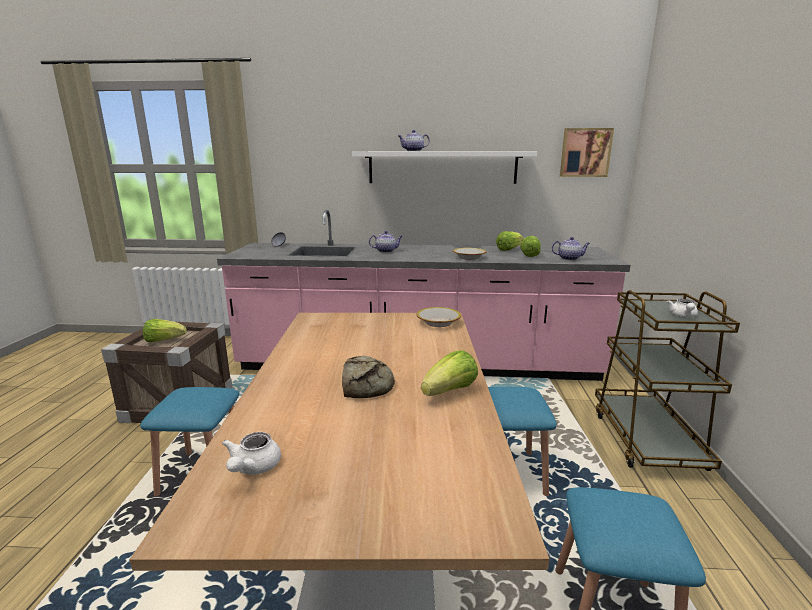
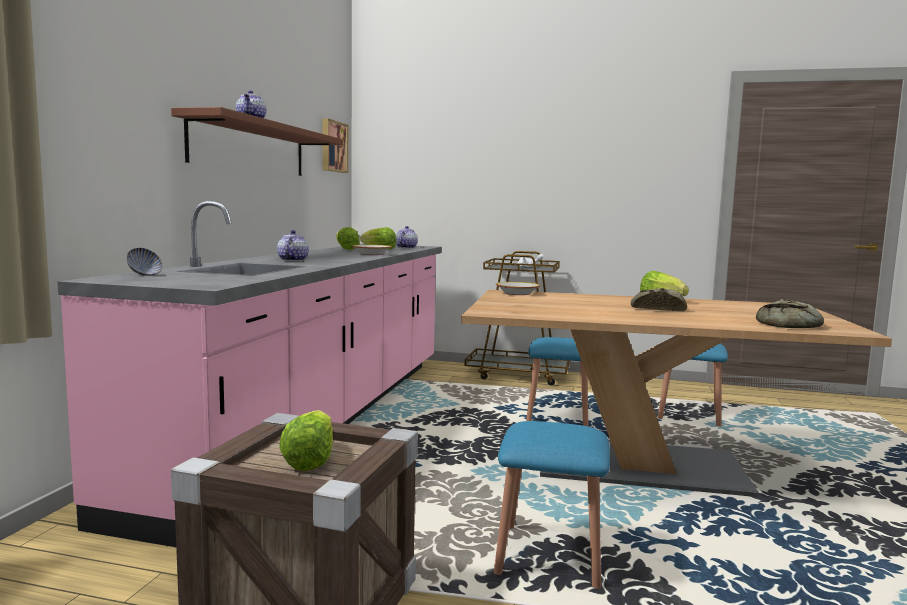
camera: 80 degrees left, 10 degrees down
(253, 468) = (791, 325): white teapot -> bread
(442, 167) = (251, 148): white shelf -> brown shelf

